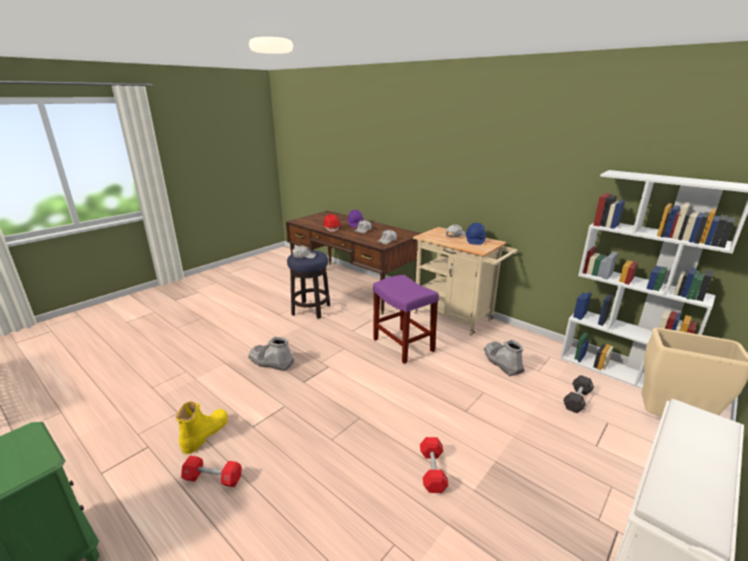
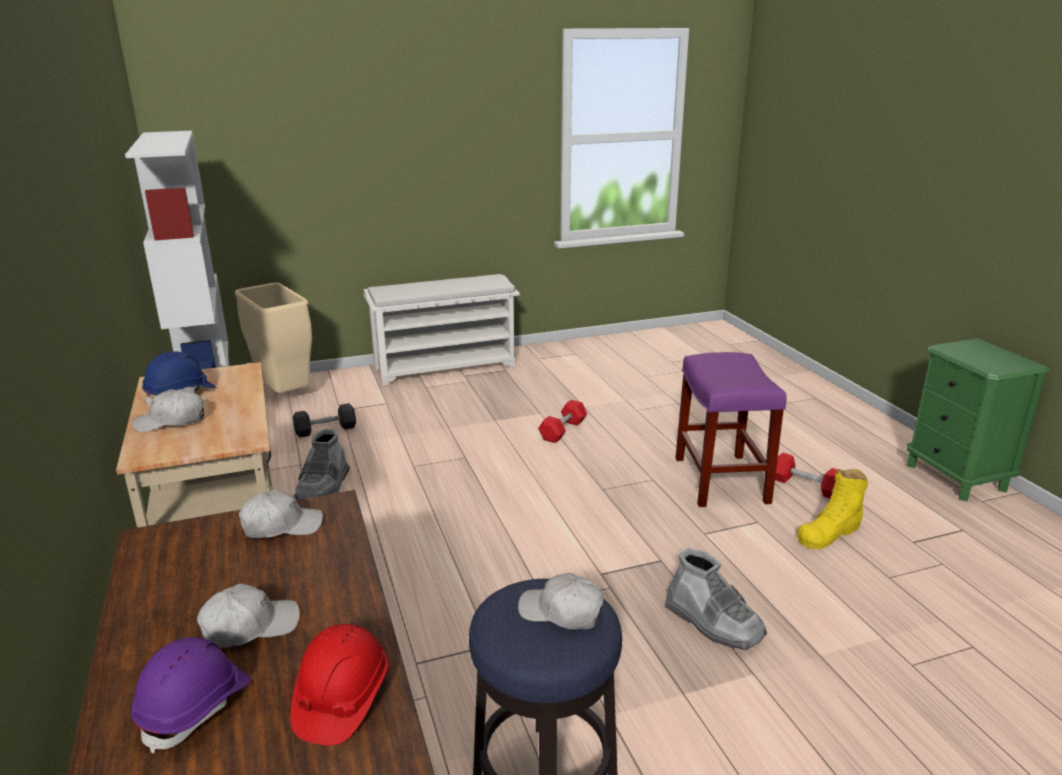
camera: 150 degrees left, 0 degrees up
(402, 344) = (426, 570): purple stool -> purple stool (722, 481)

